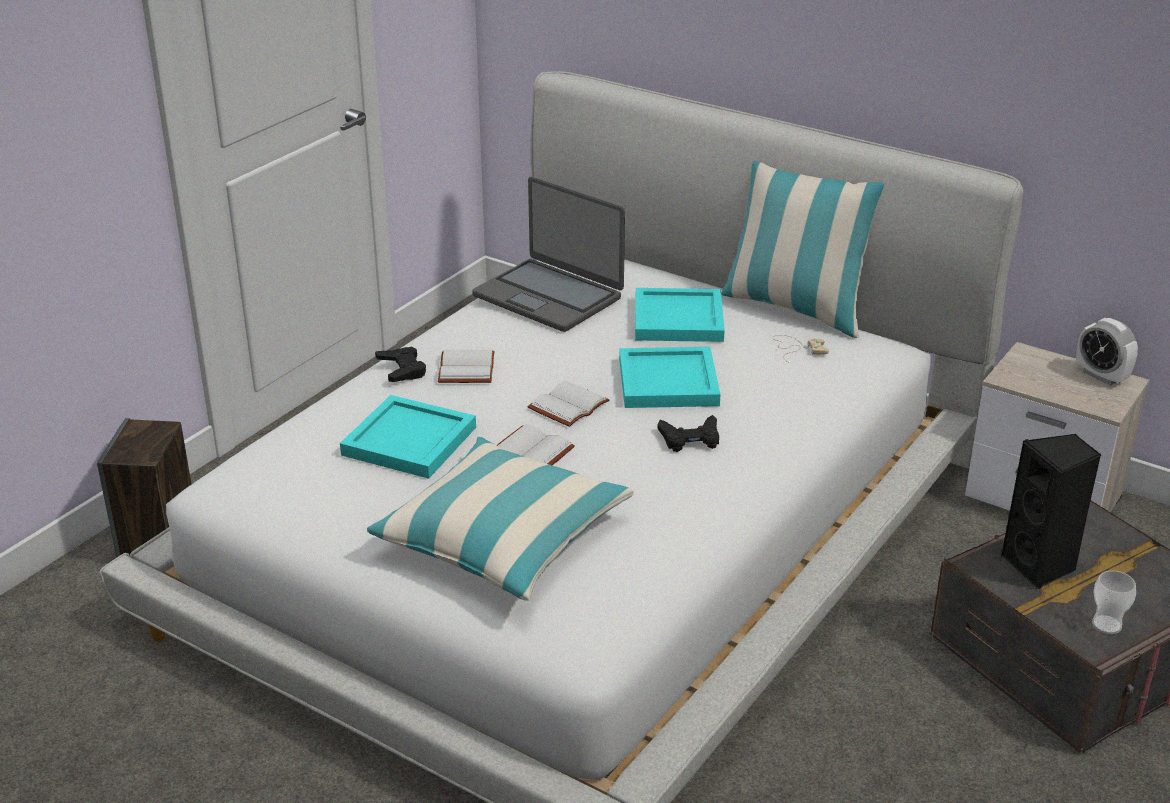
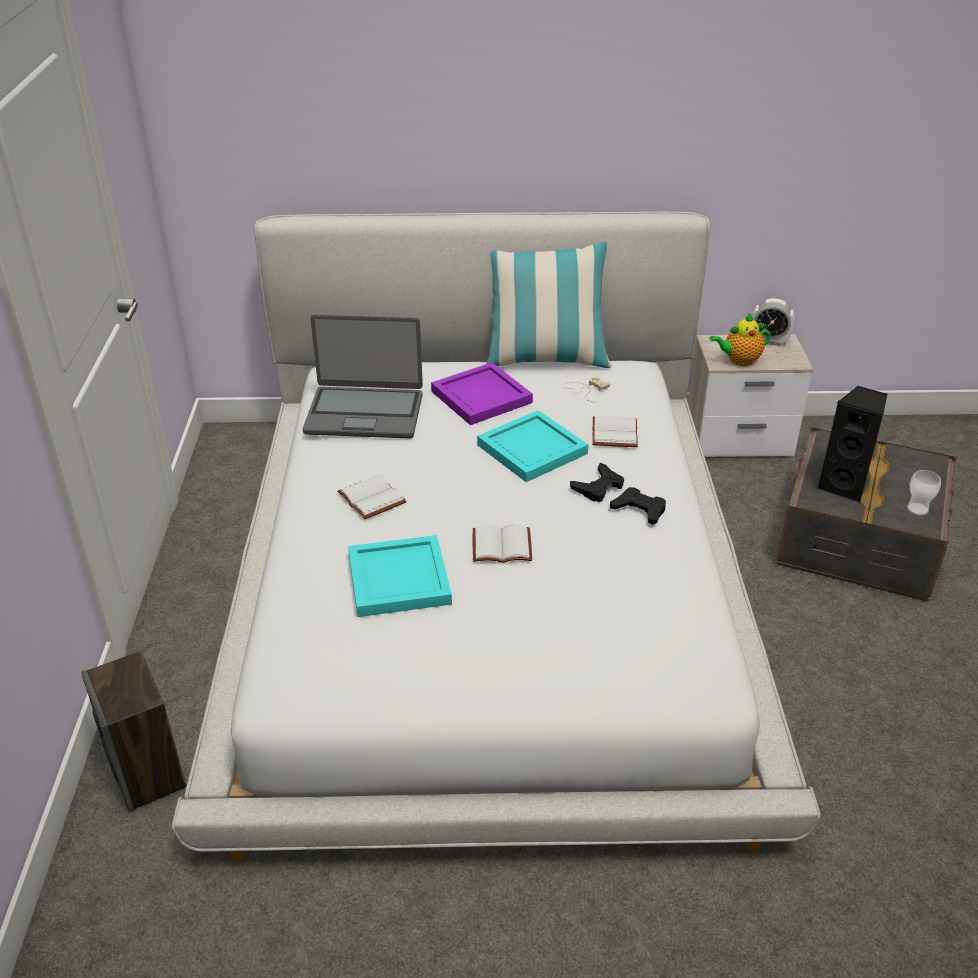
camera: 35 degrees left, 5 degrees up
(402, 369) = (318, 520): black game controller -> black game controller (639, 510)
(502, 538) = (563, 627): pillow -> none
(567, 405) = (483, 497): white book -> white book (613, 432)
(680, 319) = (481, 396): turquoise tray -> purple tray
(1034, 383) = (739, 360): none -> teapot

